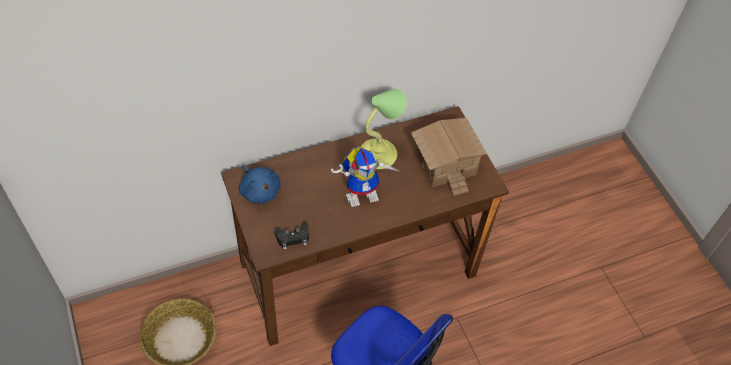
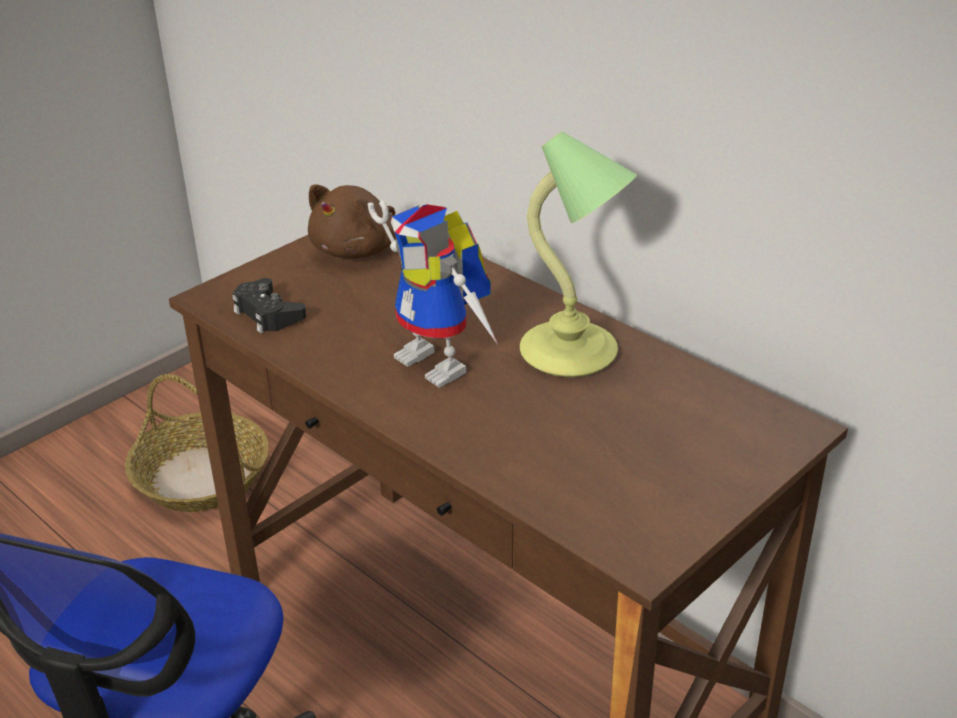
camera: 70 degrees right, 20 degrees down
(259, 190) = (357, 249): blue plush toy -> brown plush toy
(445, 162) = (642, 455): toy house -> none

